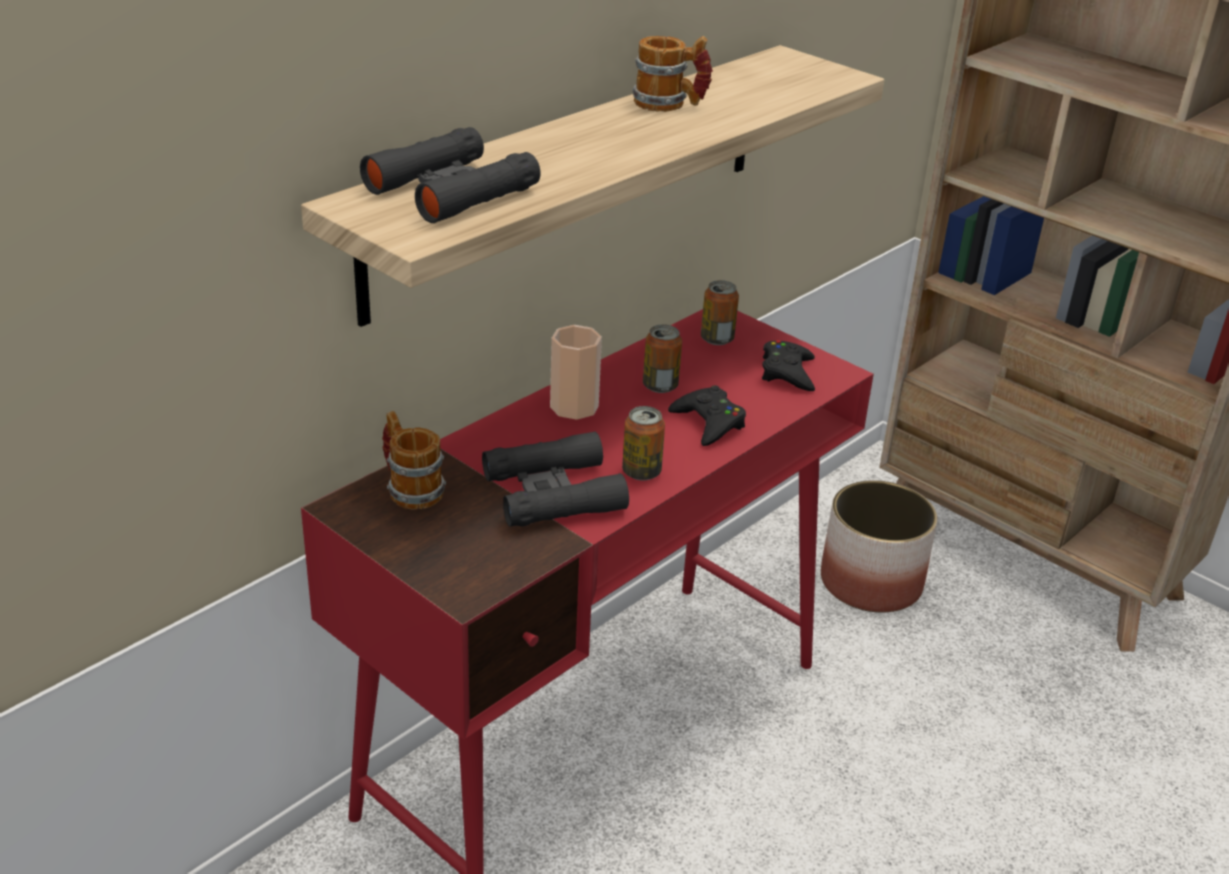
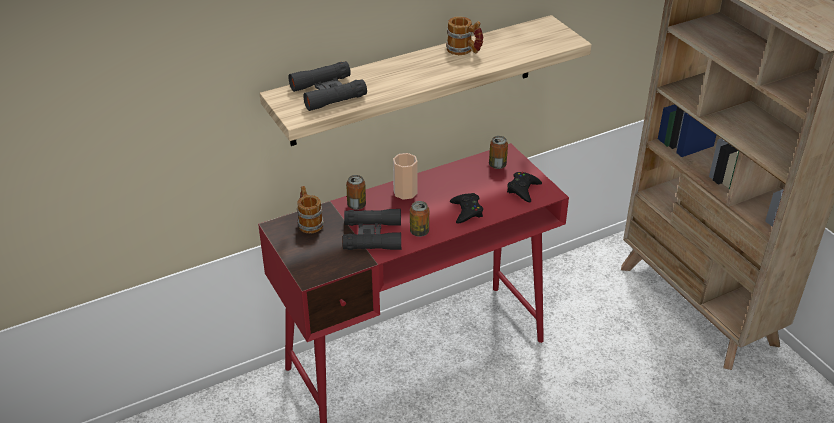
camera: 20 degrees right, 5 degrees up
(660, 386) = (453, 187): can -> can (356, 205)
(871, 582) = (599, 303): planter -> none

